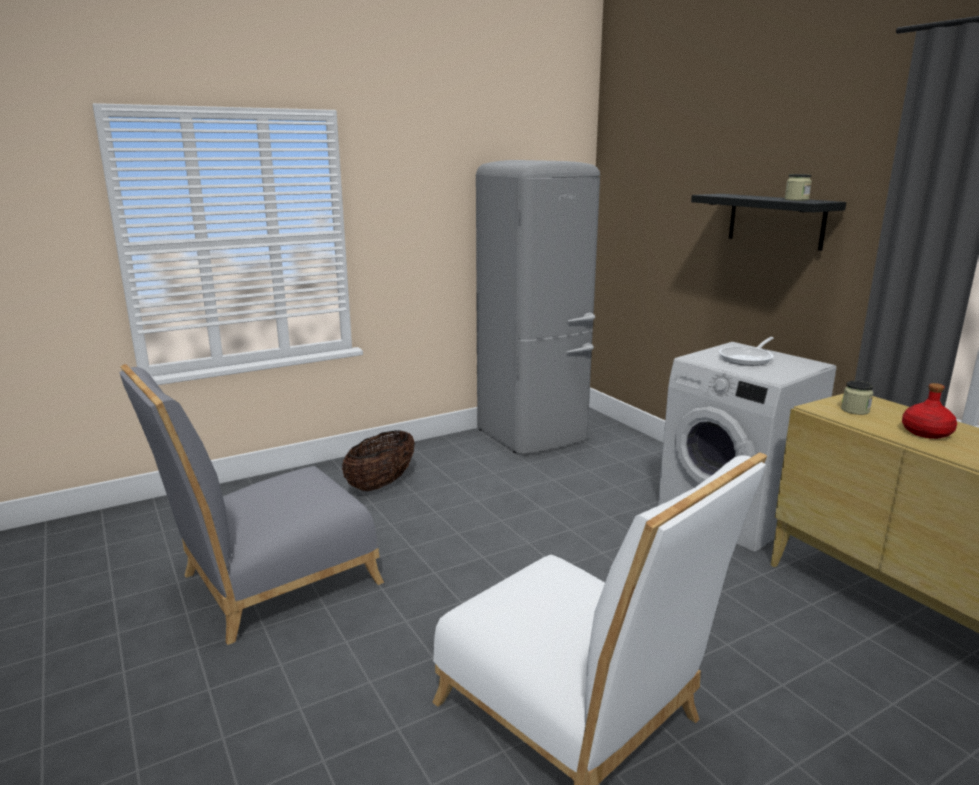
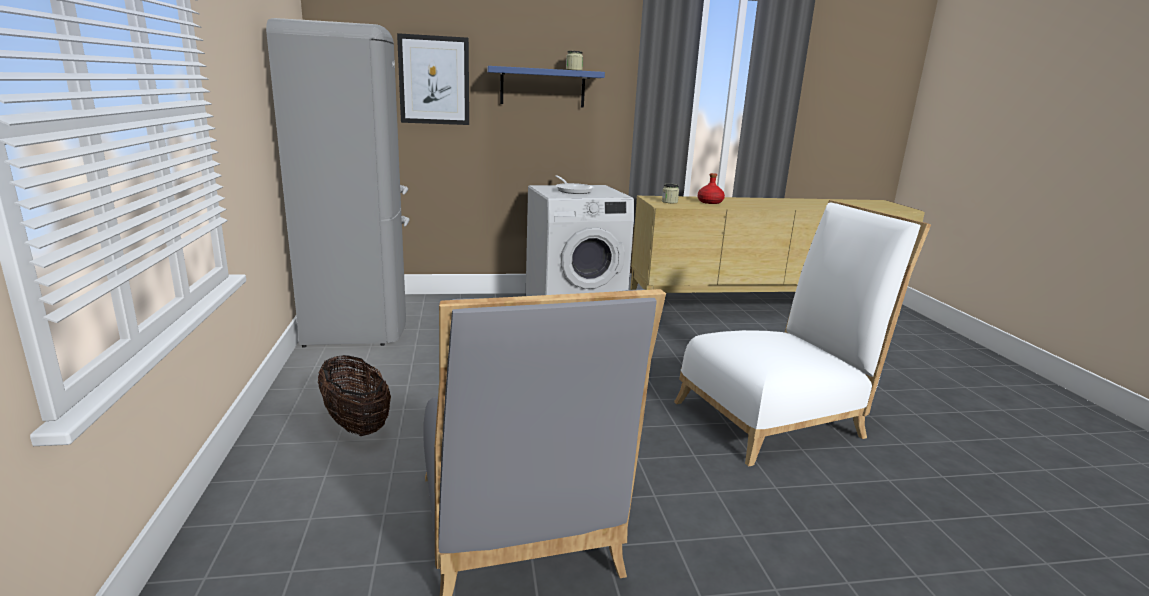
camera: 70 degrees left, 0 degrees up
(675, 209) = (434, 80): none -> picture
(775, 221) = (542, 87): black shelf -> blue shelf

